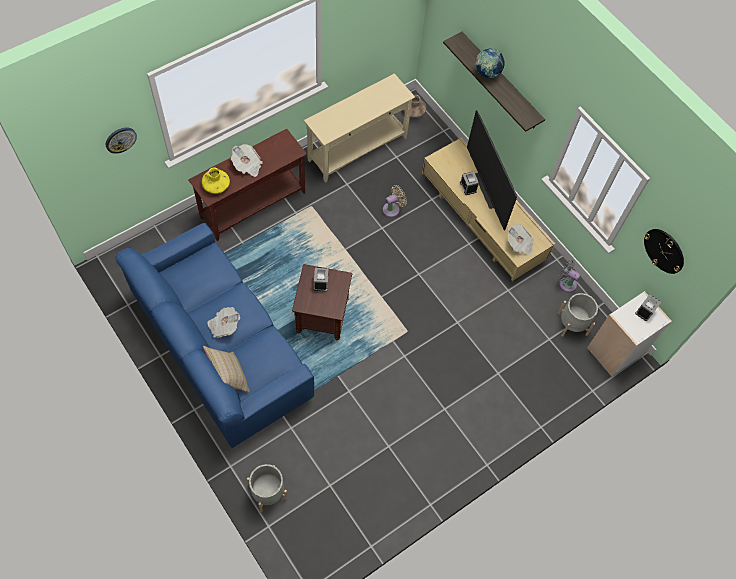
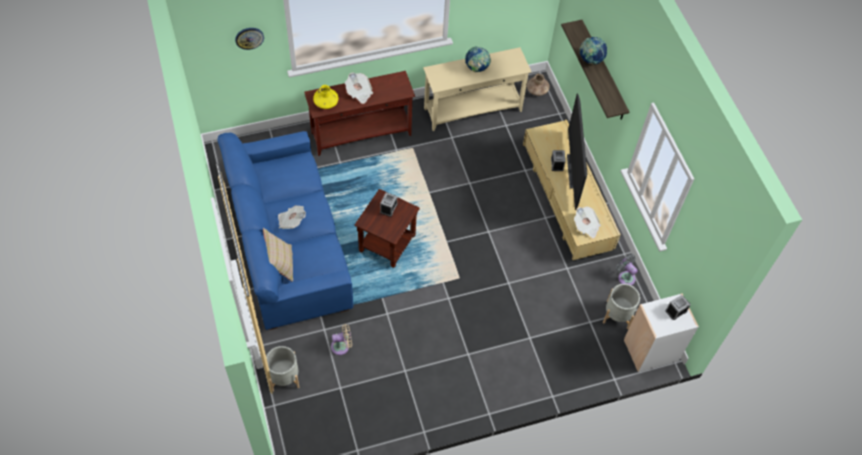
camera: 20 degrees right, 5 degrees down
(359, 107) = (476, 68): none -> globe
(392, 209) = (485, 169): beige fan -> beige fan (342, 346)
(664, 250) = (698, 253): wall clock -> none

